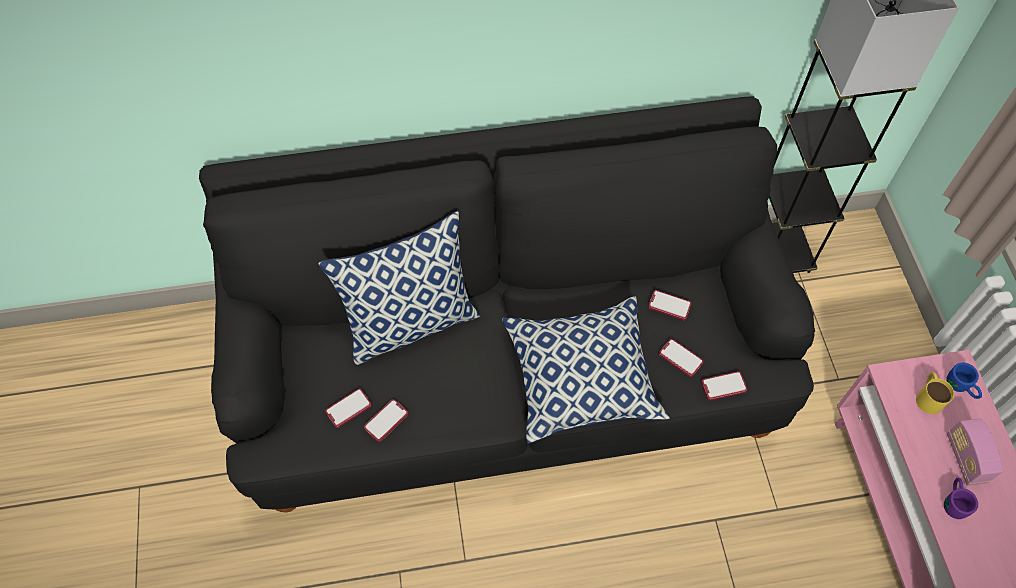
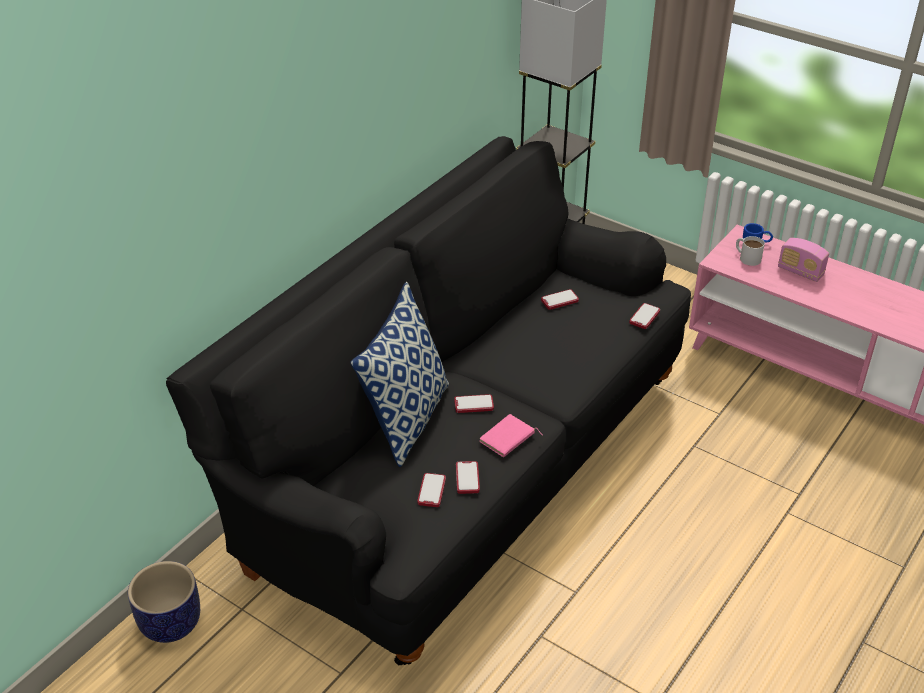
camera: 45 degrees left, 20 degrees down
(196, 332) = (171, 623): none -> planter
(459, 411) = (508, 439): none -> pink book
(582, 378) = (559, 369): pillow -> none
(680, 358) = (602, 320): phone -> phone (474, 404)
(928, 396) = (747, 257): yellow mug -> white mug
(954, 501) = (820, 293): purple mug -> none

